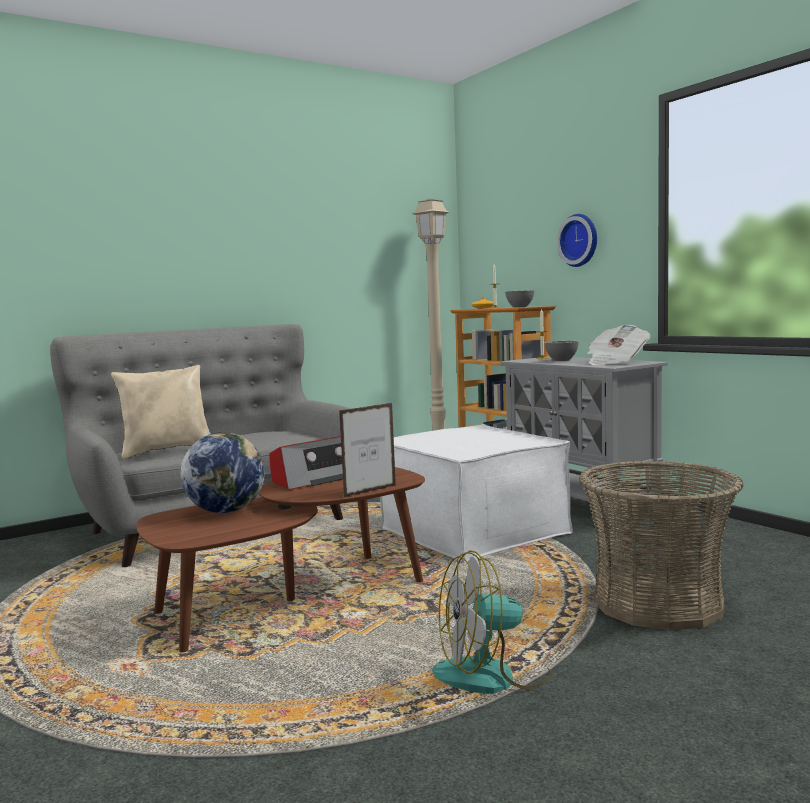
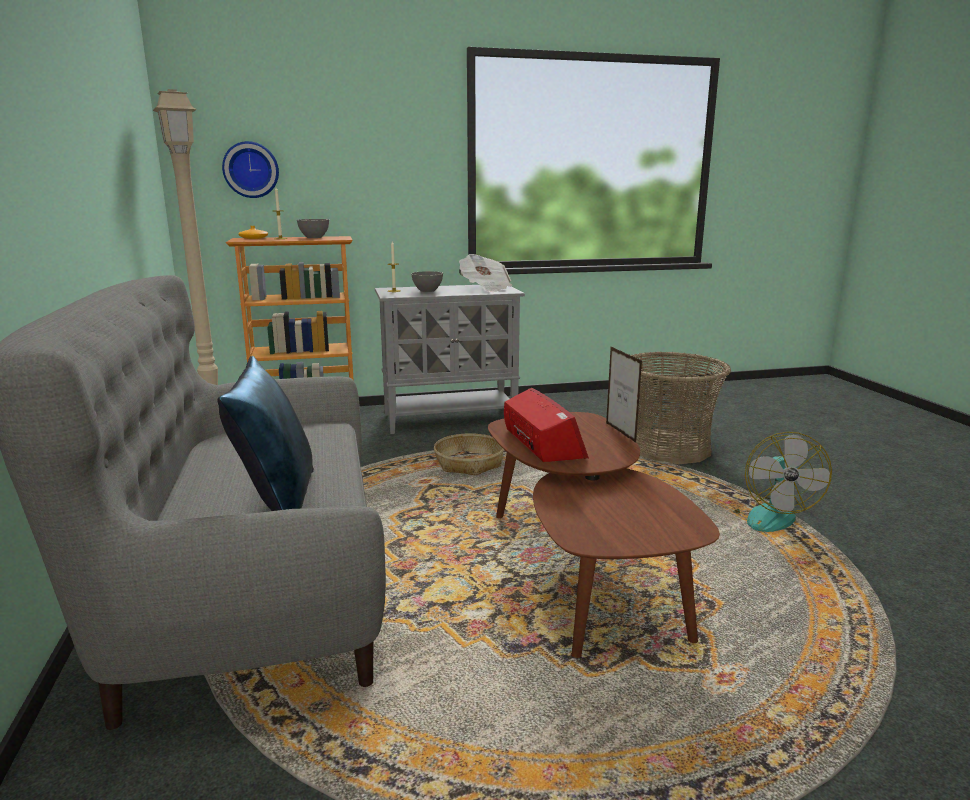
camera: 70 degrees left, 10 degrees up
(167, 451) = (278, 503): beige pillow -> blue pillow
(226, 511) = (585, 504): globe -> none
(474, 531) = (468, 463): white ottoman -> basket
(580, 240) = (376, 170): wall clock -> wall clock (251, 170)

